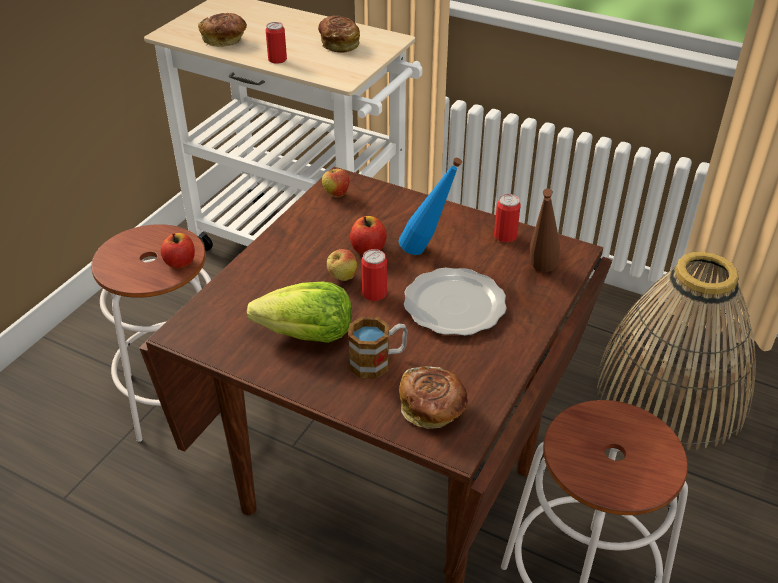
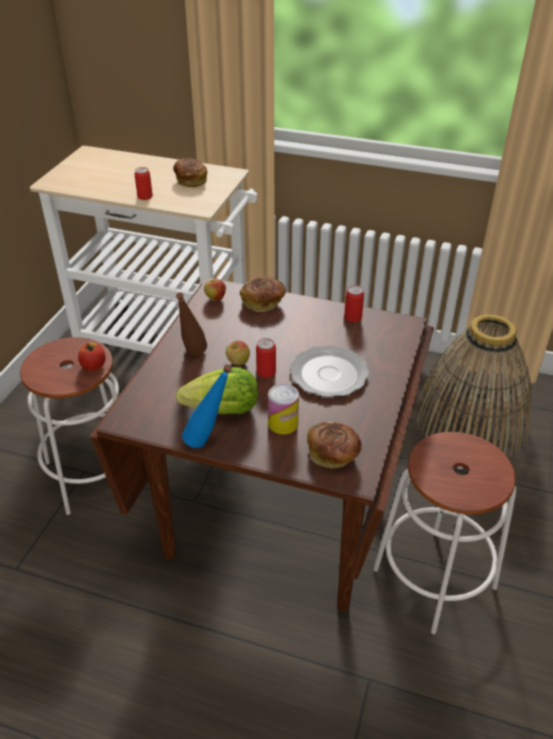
camera: 10 degrees left, 0 degrees up
(225, 40) = (98, 184): bread -> bread (263, 302)
(368, 249) = (252, 339): apple -> none
(378, 362) = (283, 423): mug -> can
(427, 251) = (297, 336): blue bottle -> blue bottle (209, 442)
(540, 274) = (386, 343): brown bottle -> brown bottle (193, 357)

